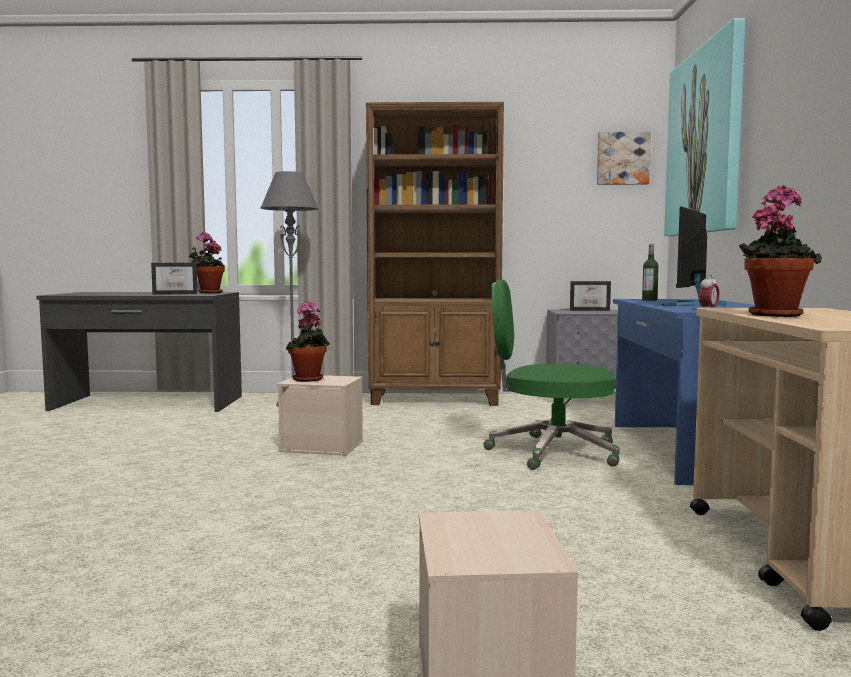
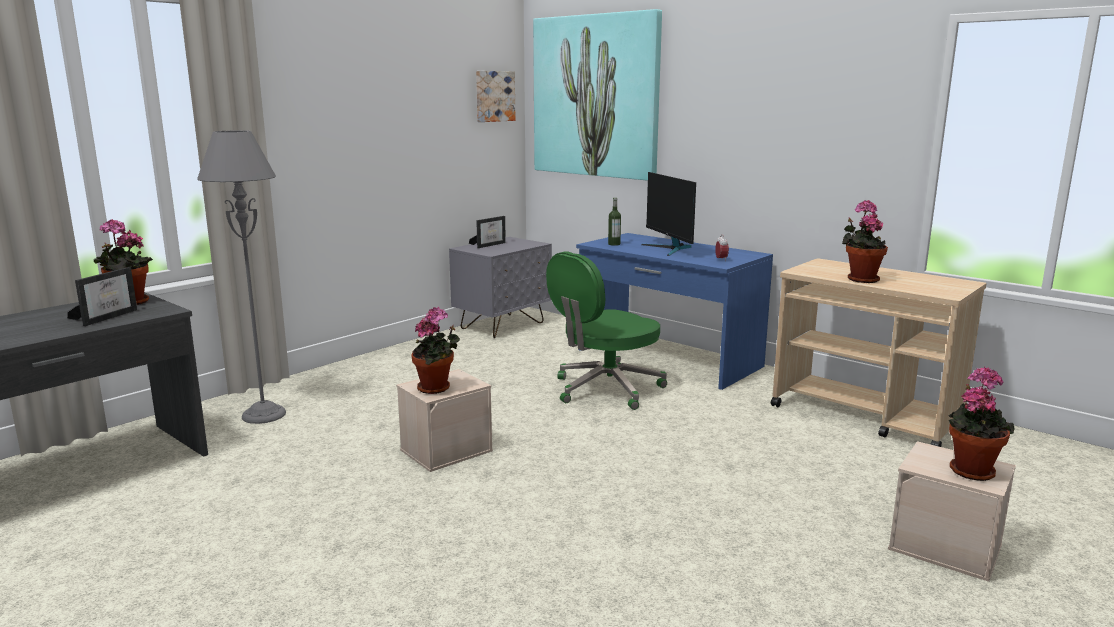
camera: 50 degrees left, 10 degrees up
(435, 399) = (383, 363): brown bookcase -> none
(491, 546) = (971, 470): none -> potted plant

